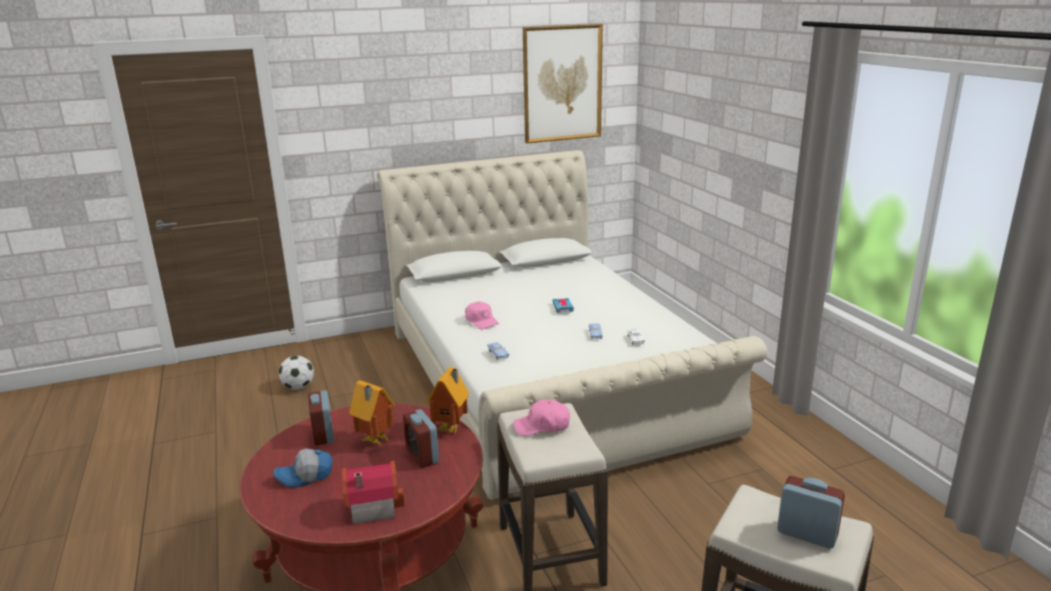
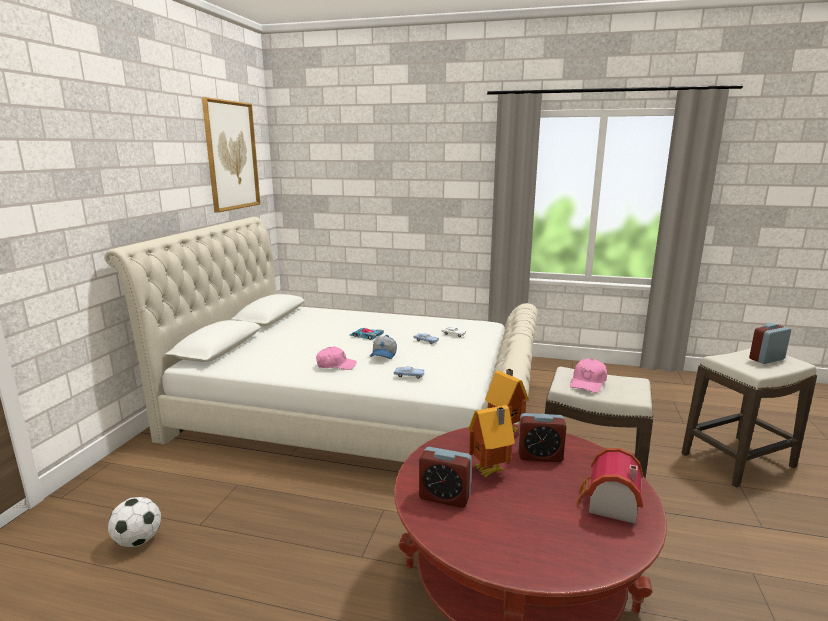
camera: 55 degrees left, 5 degrees down
(305, 476) = (523, 530): cap -> cap (384, 355)

